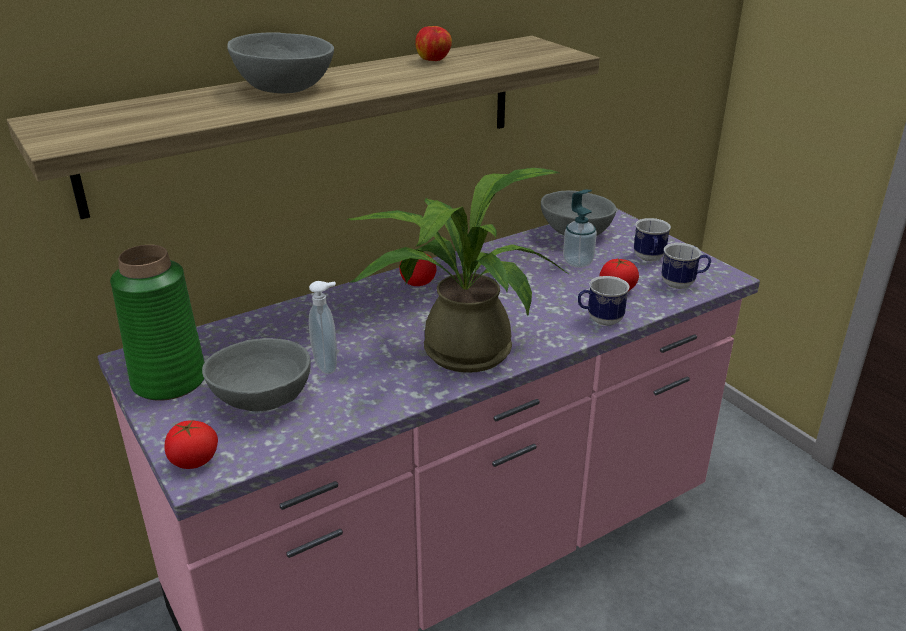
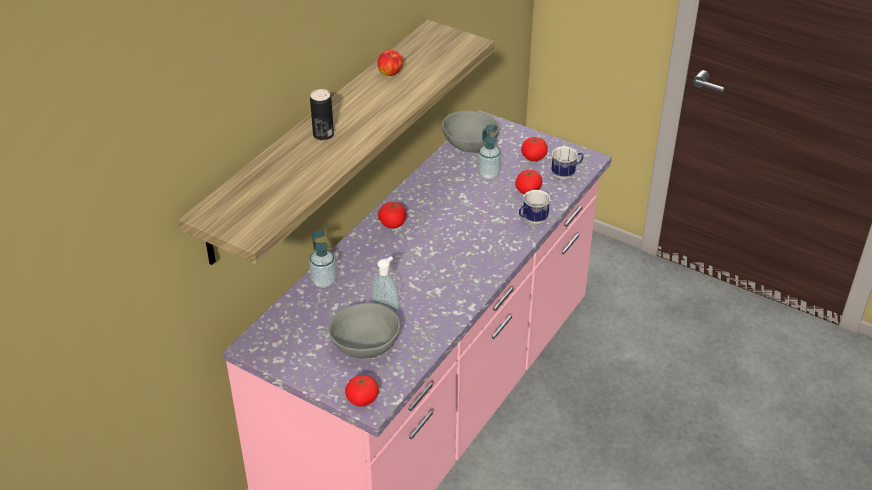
camera: 25 degrees left, 10 degrees up
(168, 381) = (293, 354): green vase -> none
(283, 88) = (323, 135): grey bowl -> can
(283, 317) = (324, 281): none -> soap dispenser
(457, 348) = (458, 270): potted plant -> none
(649, 259) = (534, 157): mug -> tomato

